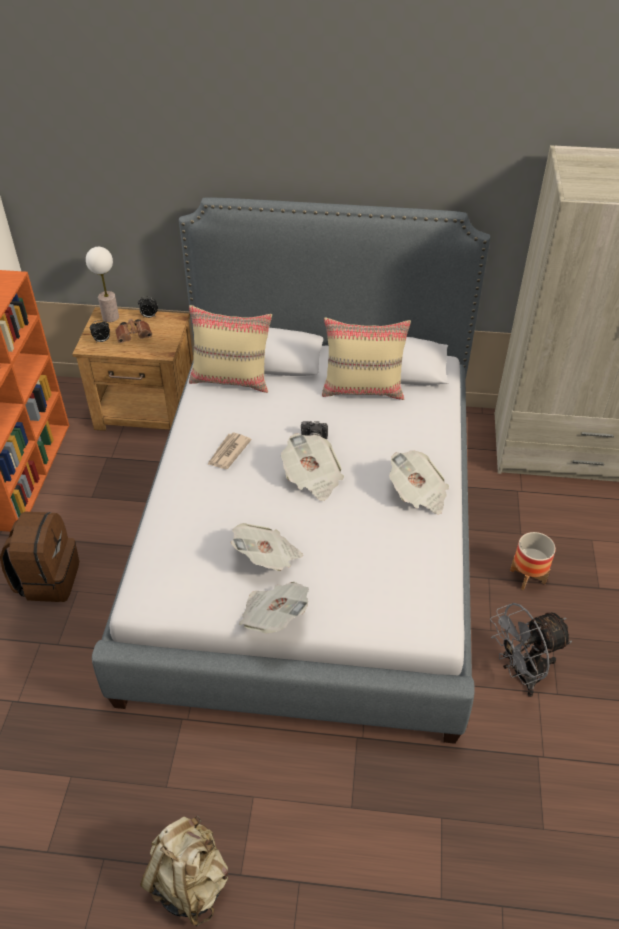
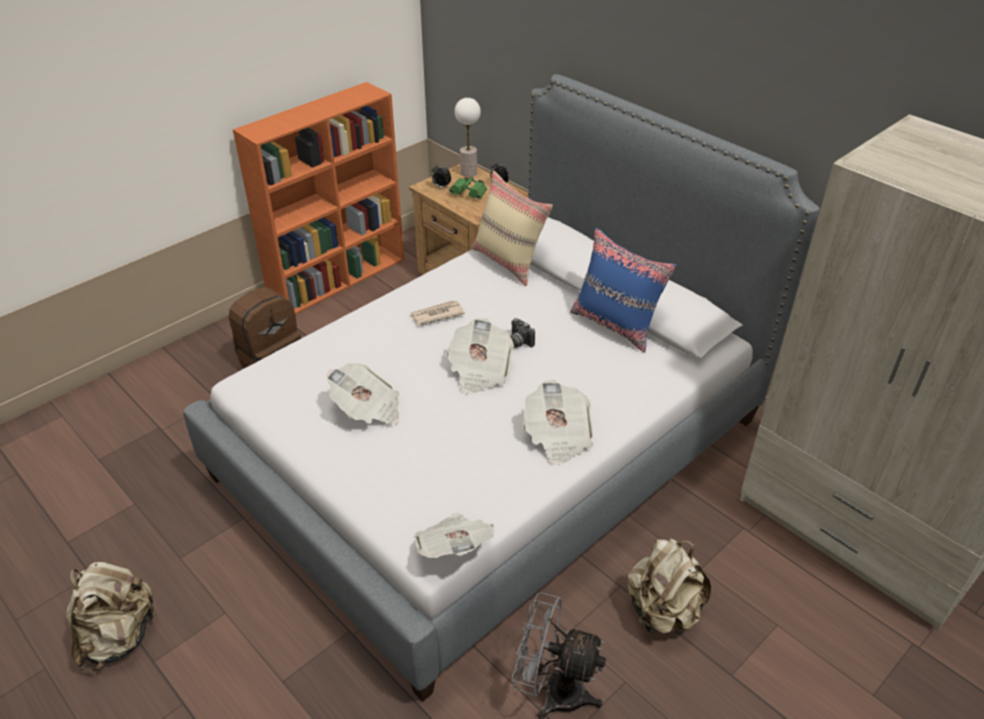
camera: 40 degrees right, 5 degrees down
(135, 336) = (469, 194): brown binoculars -> green binoculars
(273, 617) = (317, 455): newspaper -> newspaper (454, 548)
(363, 389) = (616, 325): beige pillow -> blue pillow
(527, 576) = (662, 611): planter -> beige backpack

